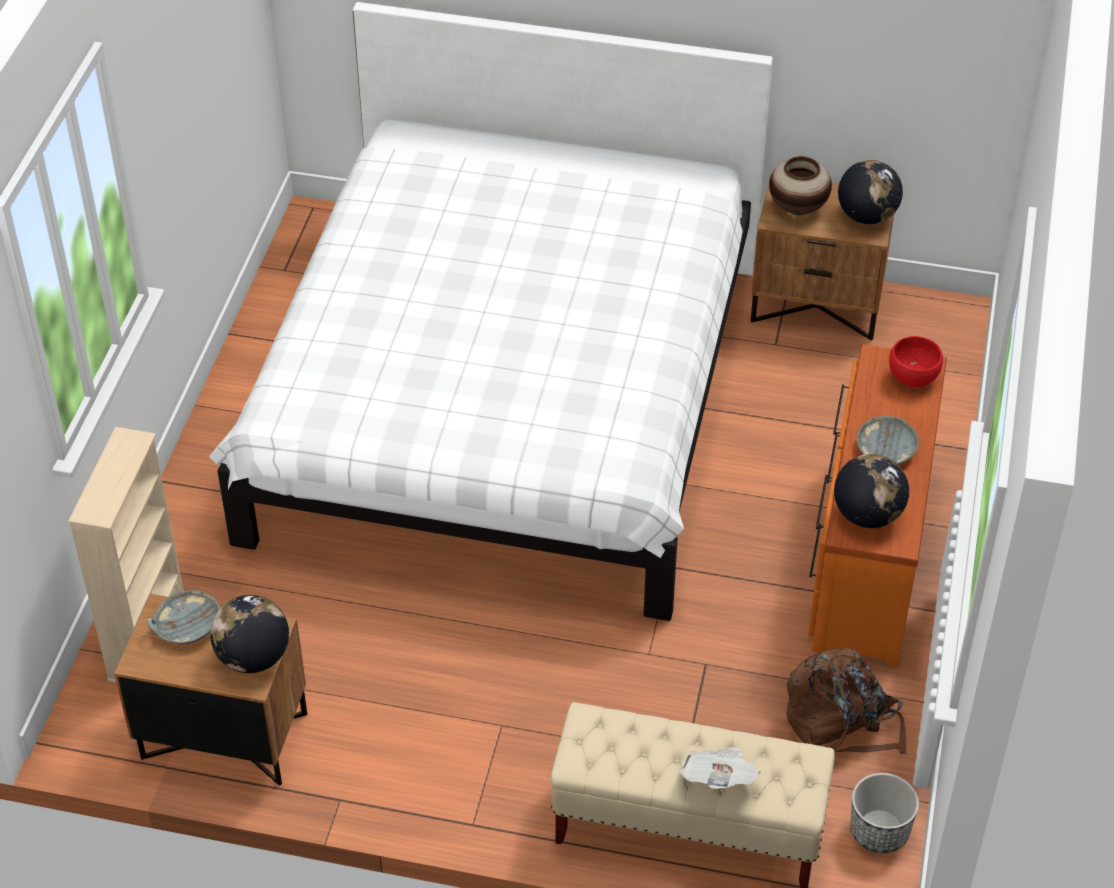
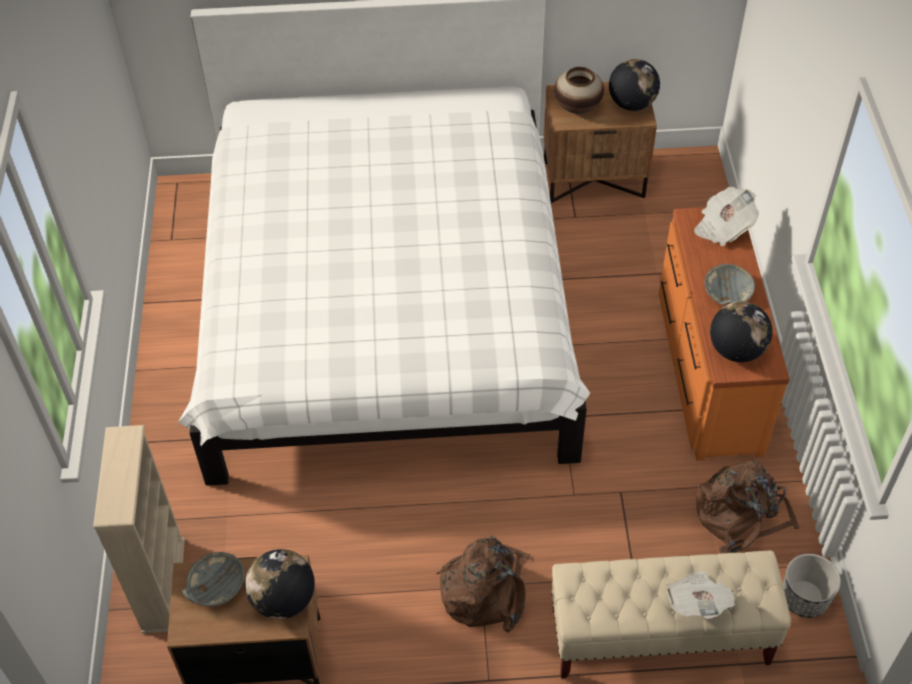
camera: 15 degrees left, 5 degrees up
(505, 730) = (485, 590): none -> brown backpack
(912, 377) = (723, 227): red bowl -> newspaper

